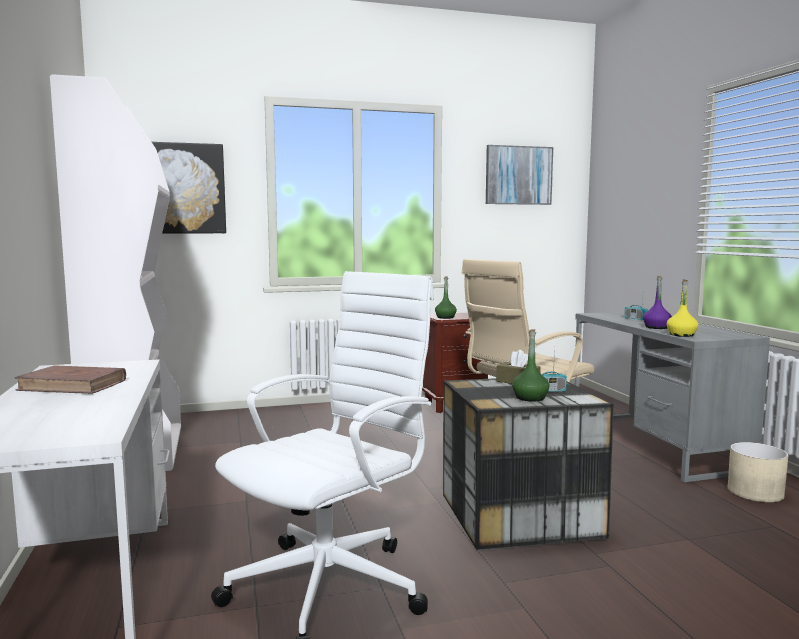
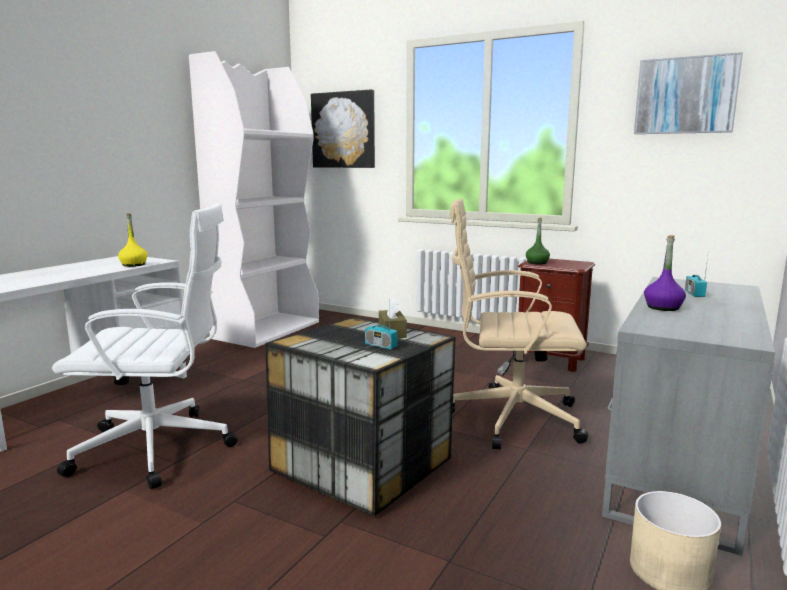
camera: 45 degrees right, 5 degrees up
(73, 385) = (86, 267): brown book -> none
(530, 398) = (337, 346): green bottle -> none
(681, 334) = (646, 321): yellow bottle -> yellow bottle (134, 265)

